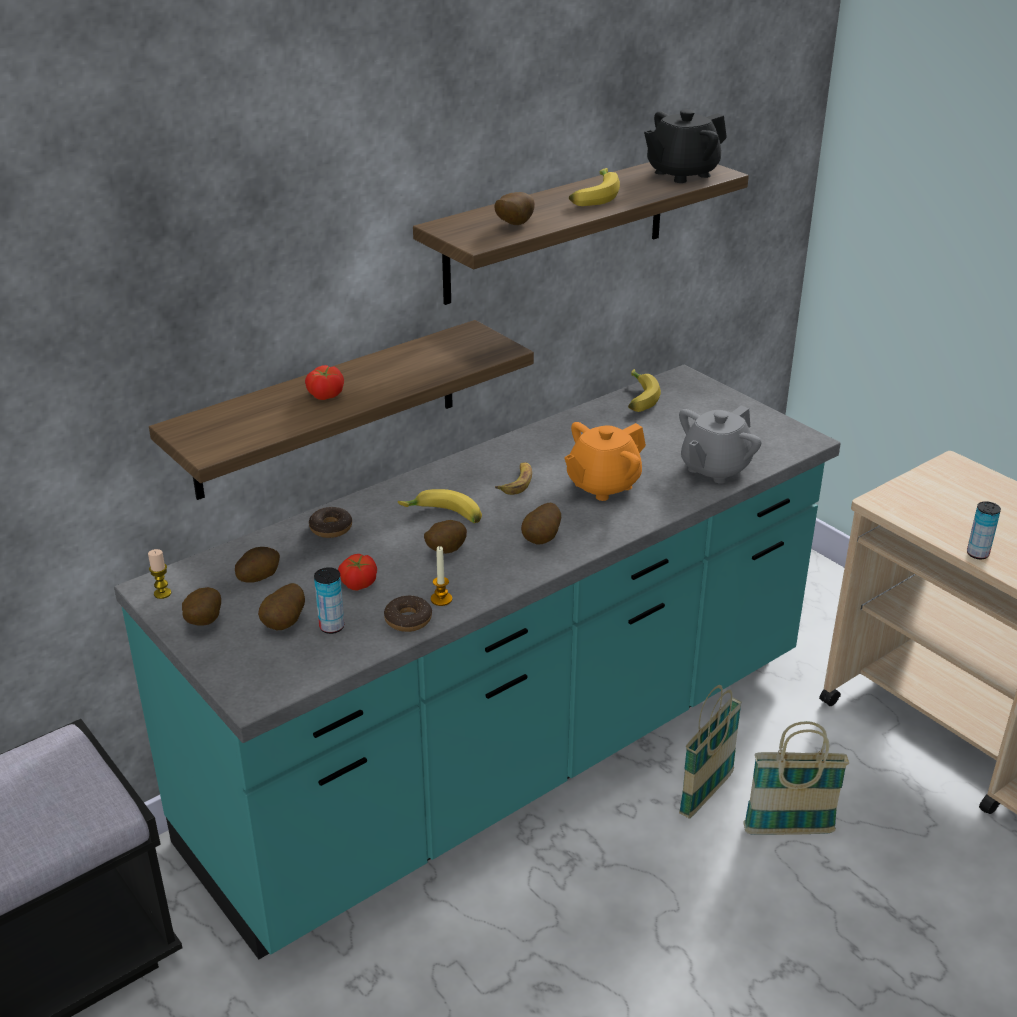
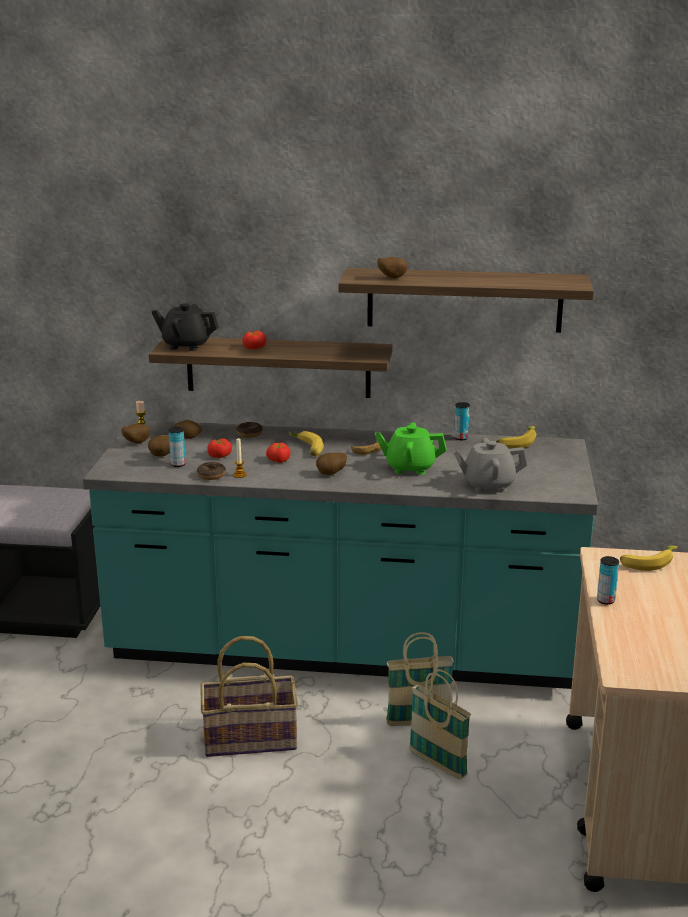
camera: 45 degrees right, 10 degrees down
(444, 551) = (278, 460): potato -> tomato
(575, 417) = (461, 438): none -> can
(582, 942) = (250, 738): none -> basket
(593, 196) = (470, 278): banana -> banana (648, 562)
(602, 485) = (410, 468): orange teapot -> green teapot
(681, 174) = (552, 281): black teapot -> black teapot (186, 345)

